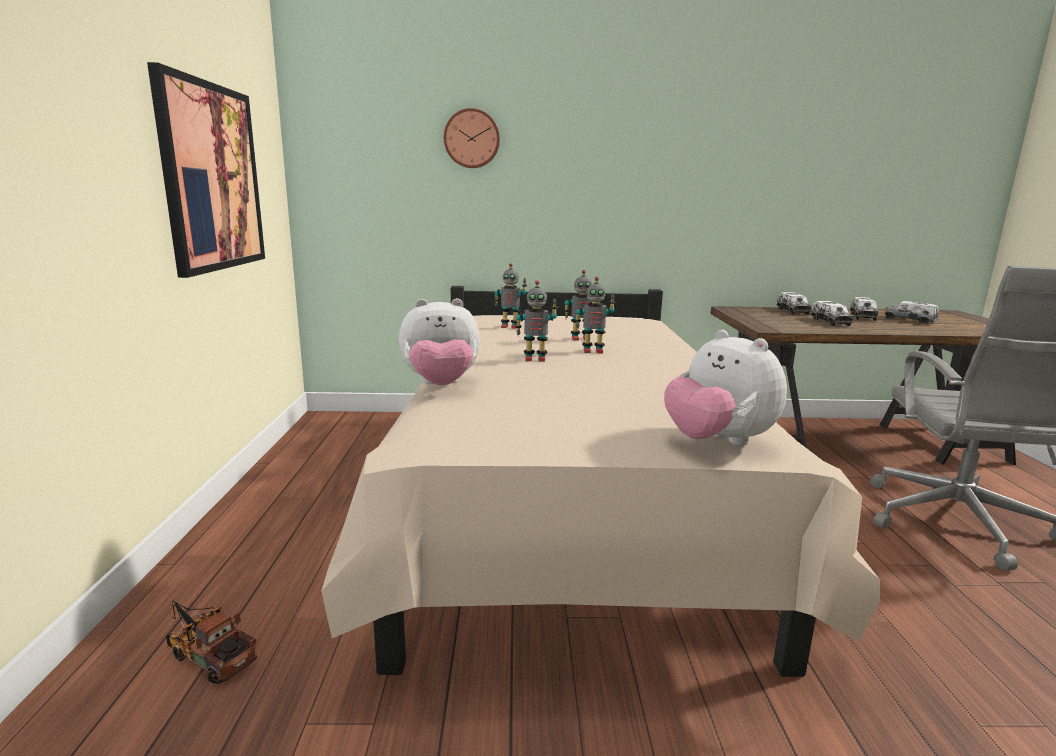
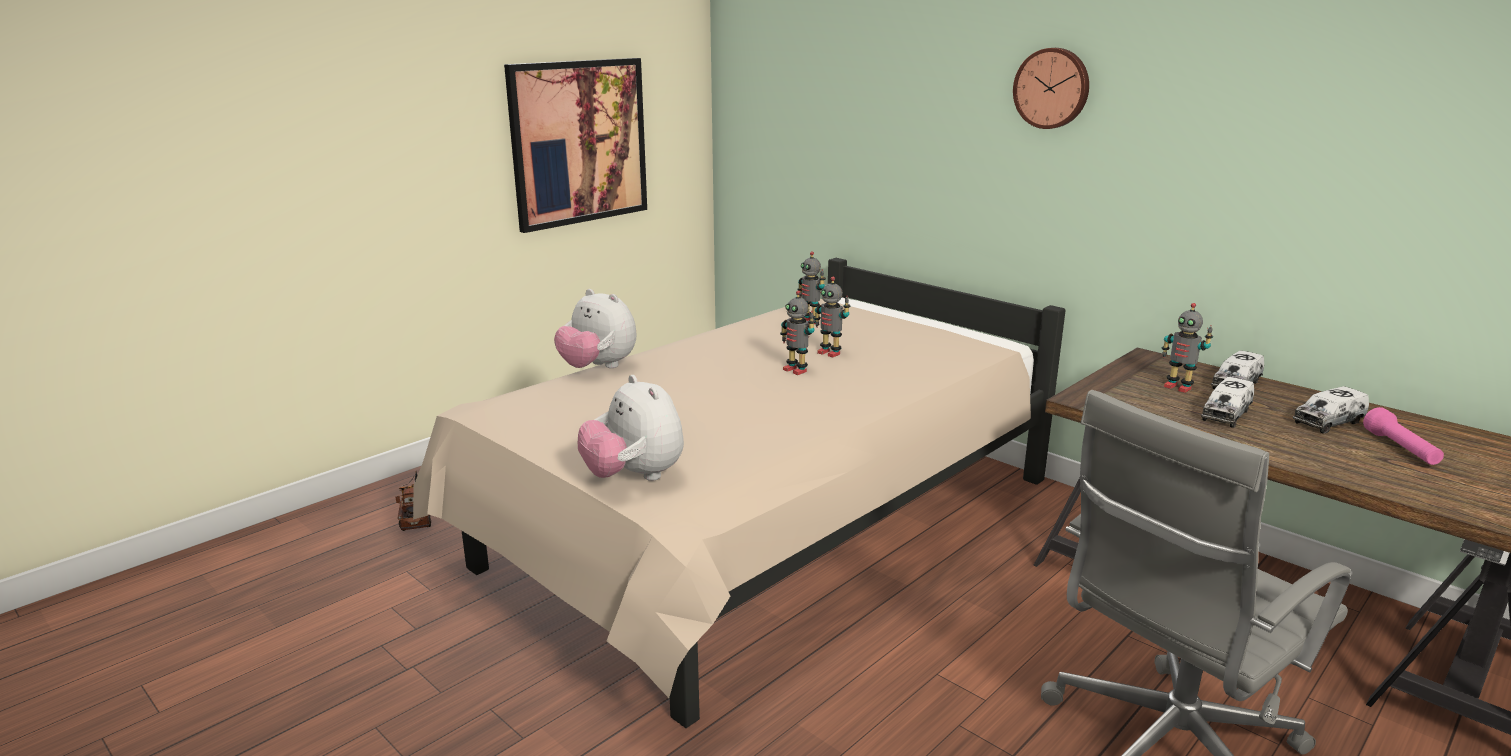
camera: 45 degrees right, 5 degrees up
(472, 139) = (866, 89): wall clock -> wall clock (1052, 88)
(535, 359) = (722, 364): toy robot -> toy robot (1178, 387)
(718, 442) = (634, 476): plush toy -> plush toy turned 45 degrees counterclockwise
(909, 320) = (1400, 449): toy truck -> pink flashlight

